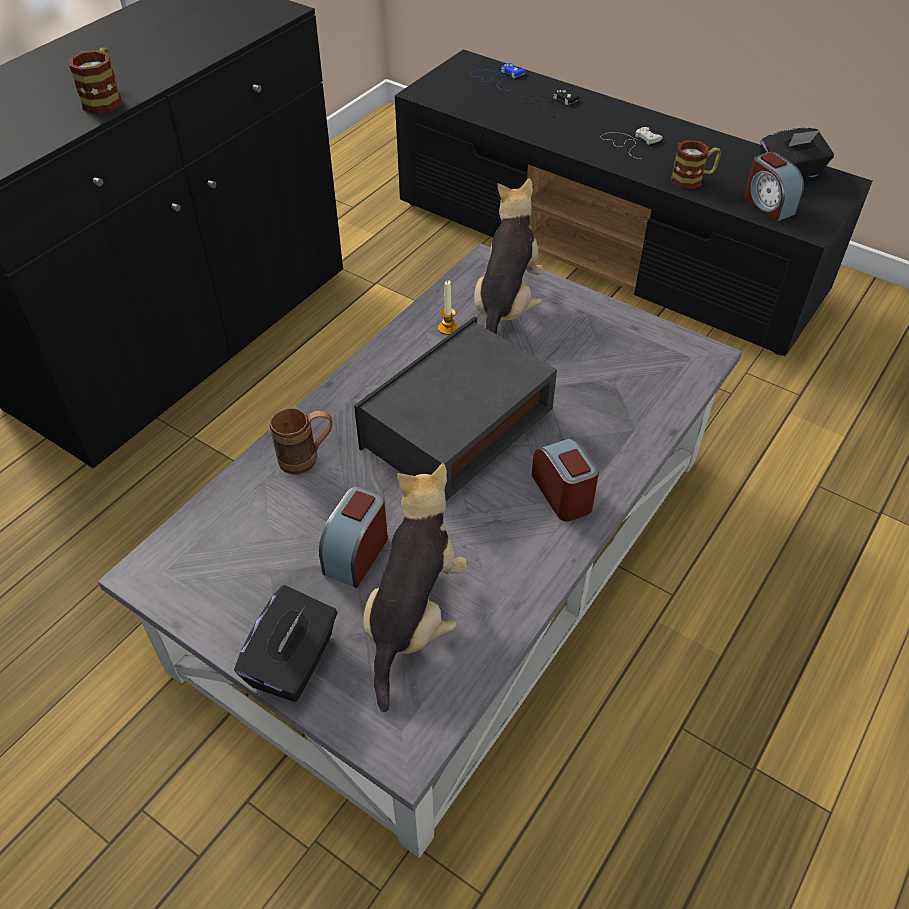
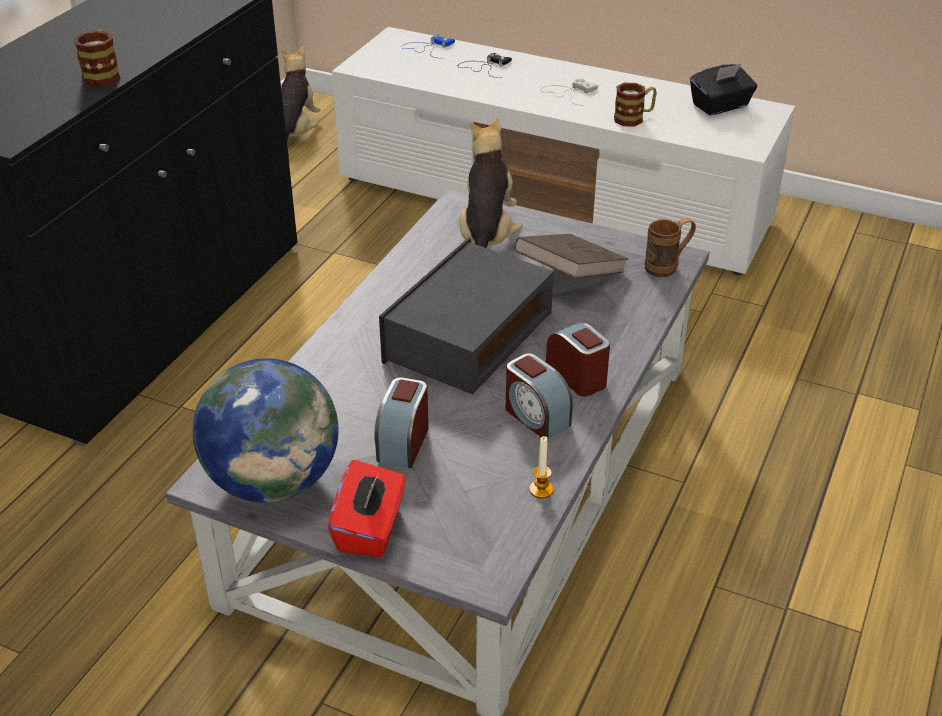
camera: 10 degrees left, 10 degrees down
(210, 583) = (273, 481): none -> globe
(294, 662) = (370, 529): black tissue box -> red tissue box
(307, 459) = (335, 376): brown mug -> brown mug (667, 267)
(414, 616) = (469, 482): plush toy -> plush toy (296, 134)
(448, 328) = (437, 260): candle -> candle (541, 490)
(583, 365) = (569, 276): none -> brown book
(606, 249) = (555, 201): black tv stand -> white tv stand
(768, 205) = (707, 133): alarm clock -> alarm clock (536, 416)

